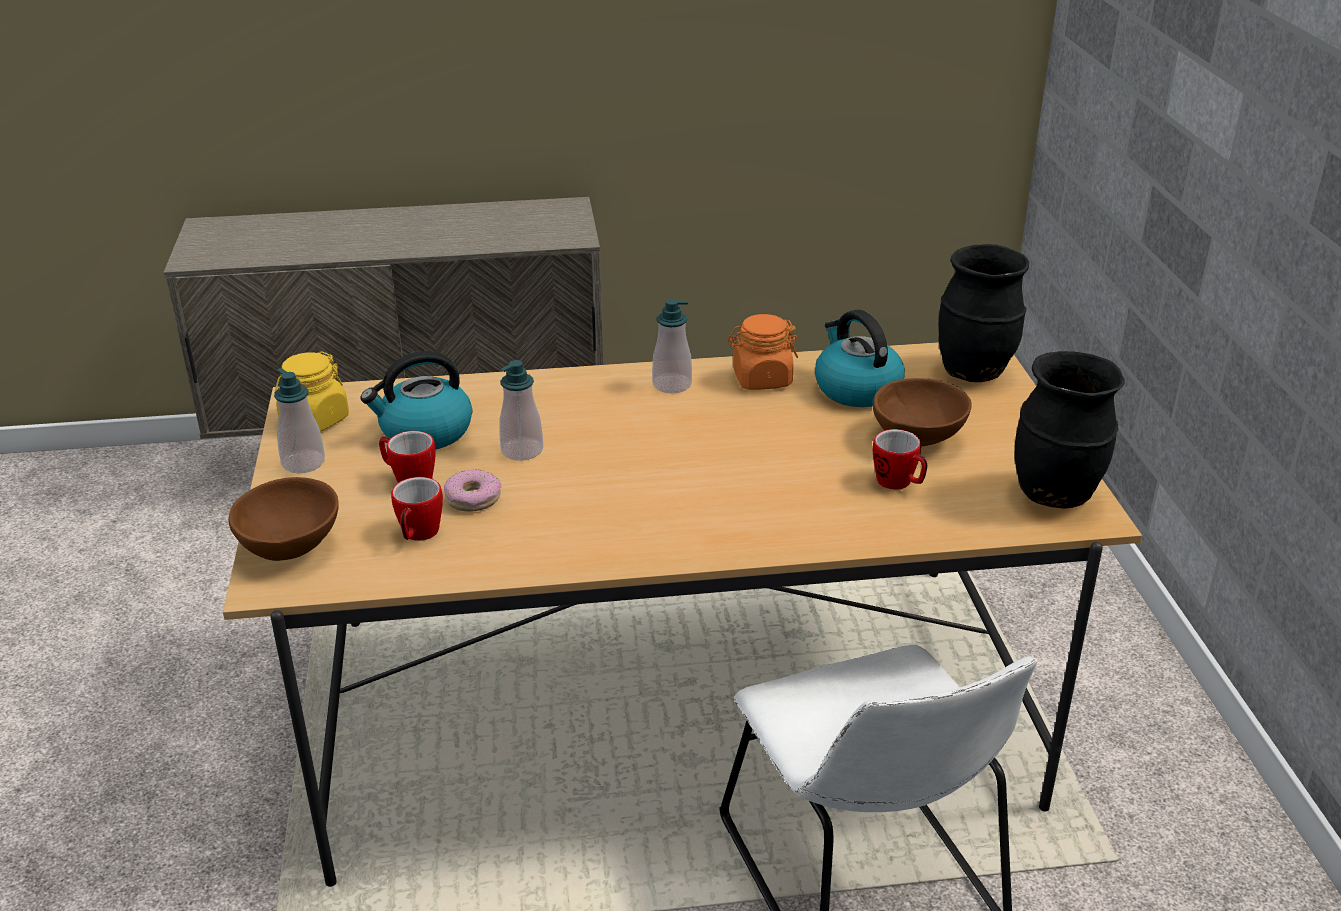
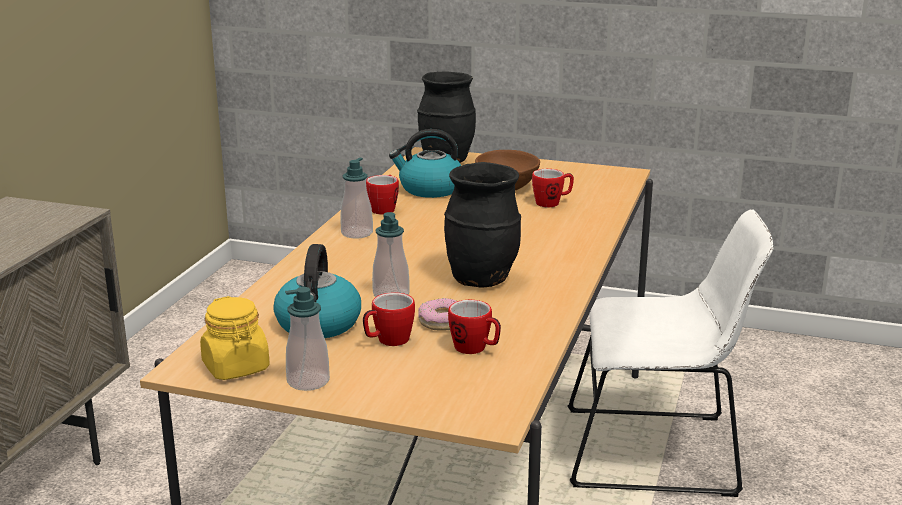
camera: 65 degrees left, 10 degrees down
(292, 548) = (446, 402): brown bowl -> none
(762, 379) = (384, 208): orange jar -> mug
(1056, 494) = (597, 175): black vase -> black vase (482, 279)

